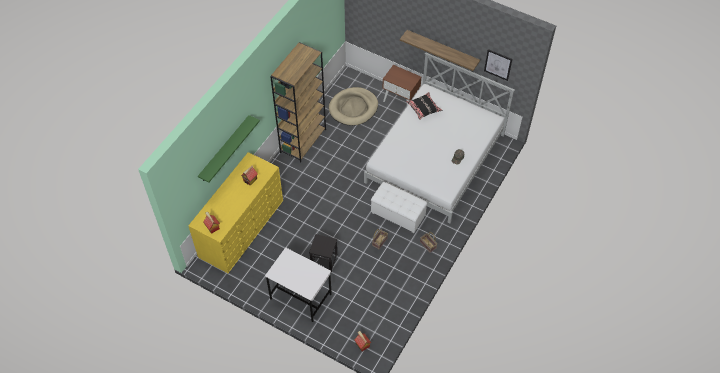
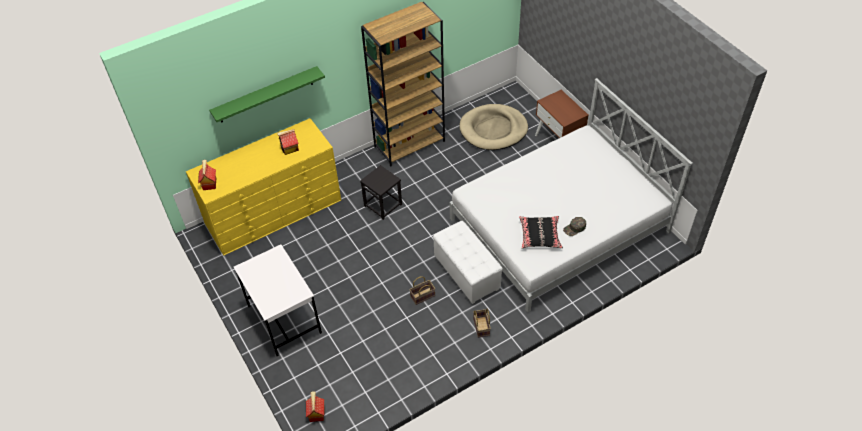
camera: 30 degrees right, 5 degrees down
(324, 260) = (341, 289): black stool -> black stool (383, 205)
(424, 108) = (568, 153): black pillow -> black pillow (540, 236)
(442, 49) = (616, 77): shelf -> none
(498, 64) = (678, 117): picture -> none

